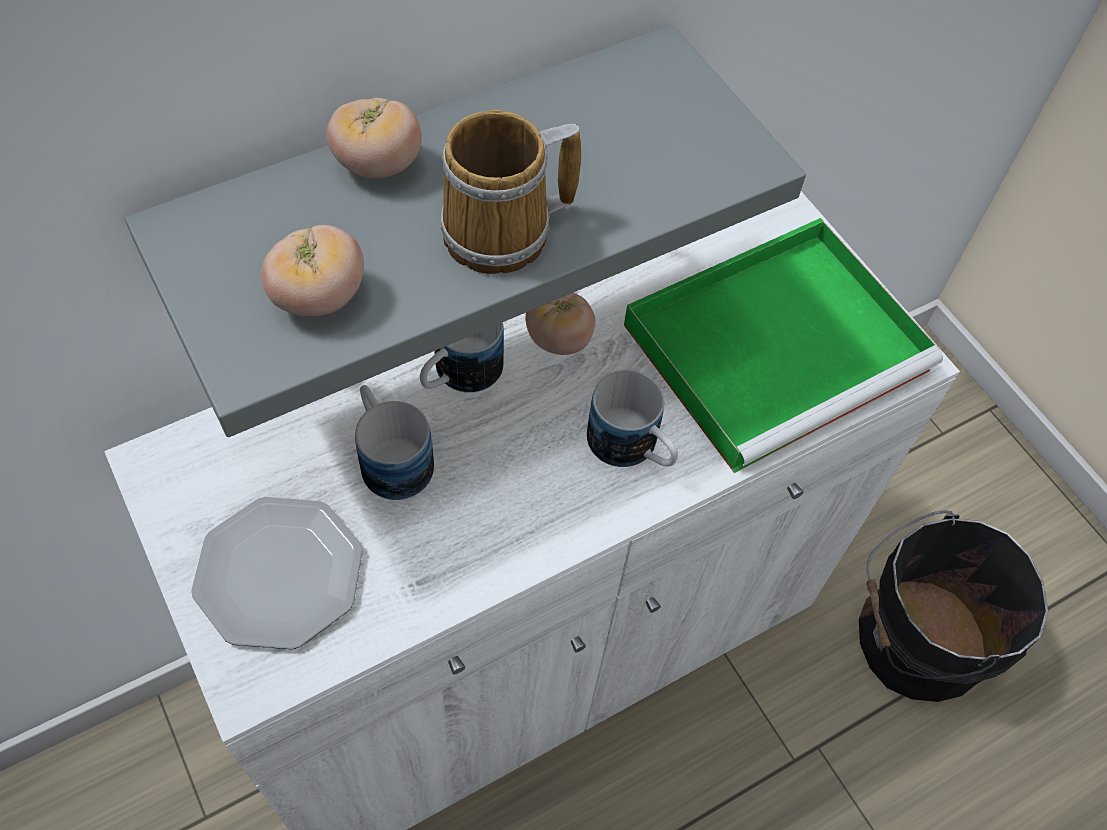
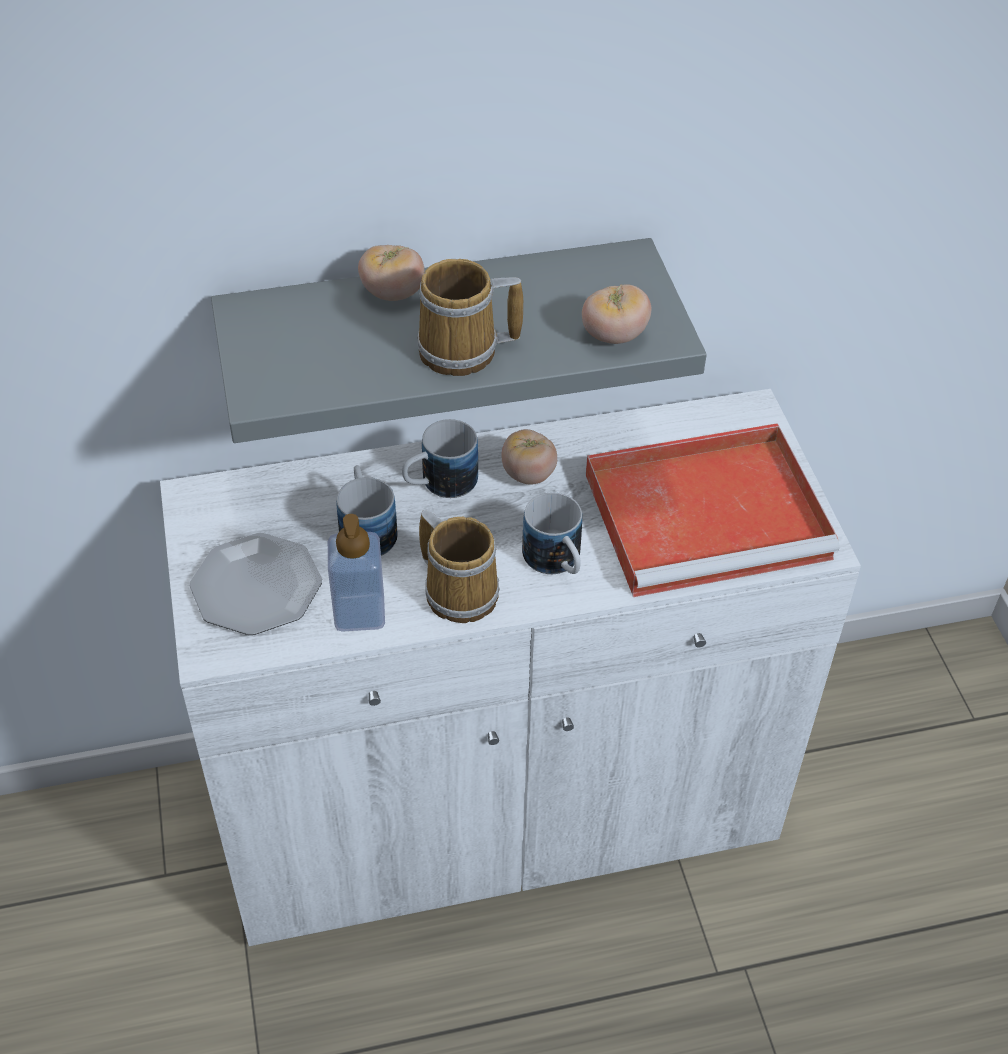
camera: 20 degrees right, 10 degrees down
(318, 297) = (320, 366): tomato -> tomato (614, 335)
(421, 577) = (359, 613): none -> soap dispenser
(532, 514) = (460, 590): none -> mug
(779, 344) = (711, 514): green tray -> red tray
(914, 639) = (877, 898): black bucket -> none

